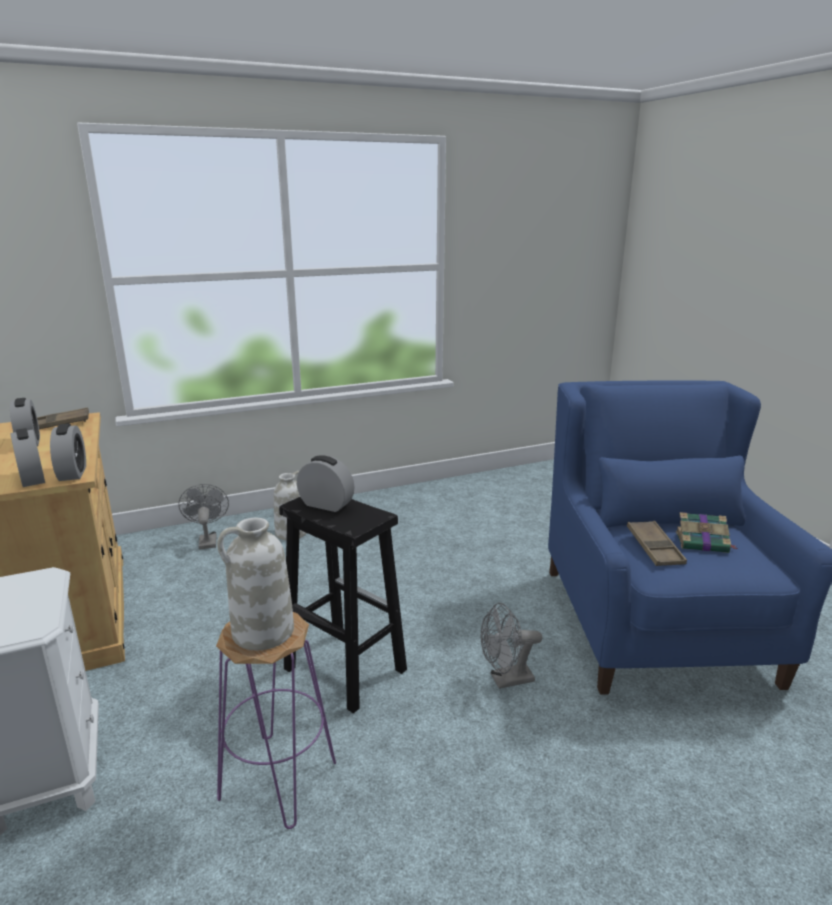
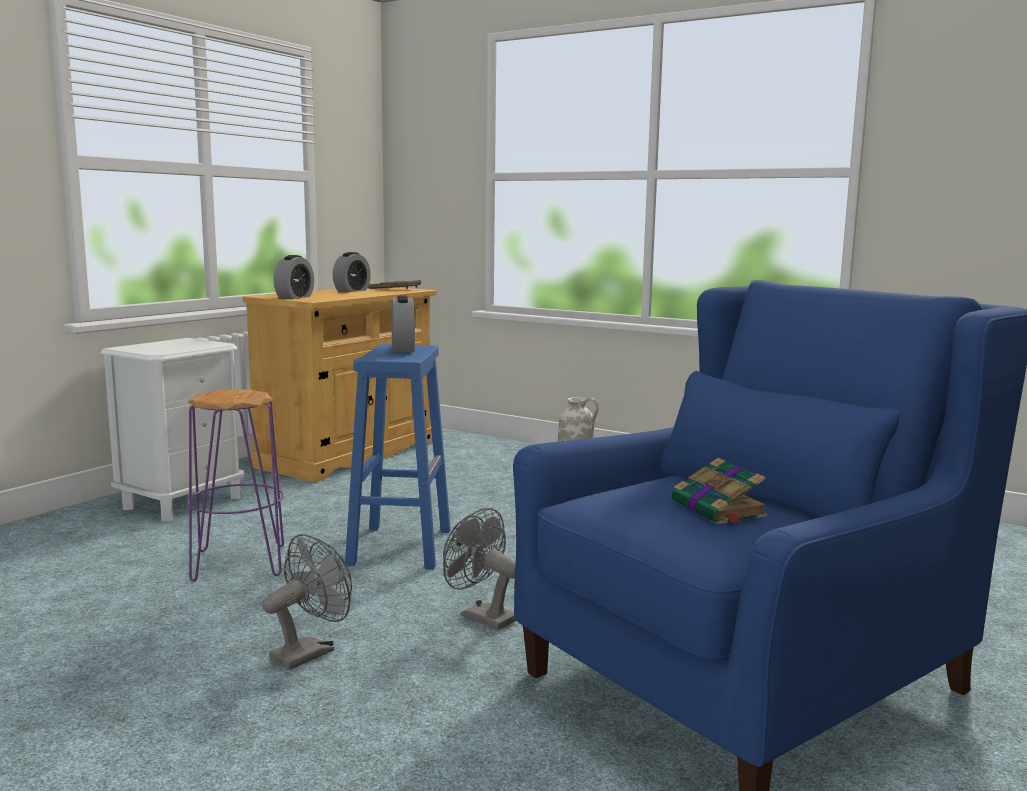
camera: 55 degrees right, 10 degrees down
(72, 473) = (316, 299): alarm clock -> none
(207, 540) = (506, 453): grey fan -> grey fan (310, 652)
(262, 632) = (227, 395): white vase -> none
(343, 669) = (400, 546): black stool -> blue stool
(654, 548) = (646, 490): brown tray -> none

